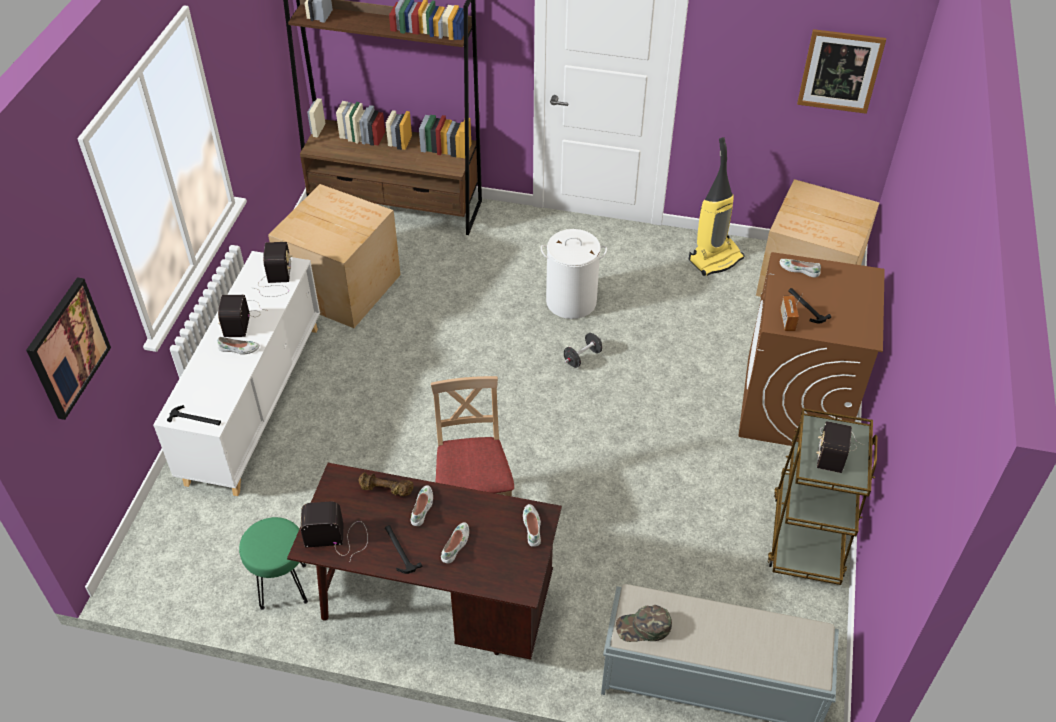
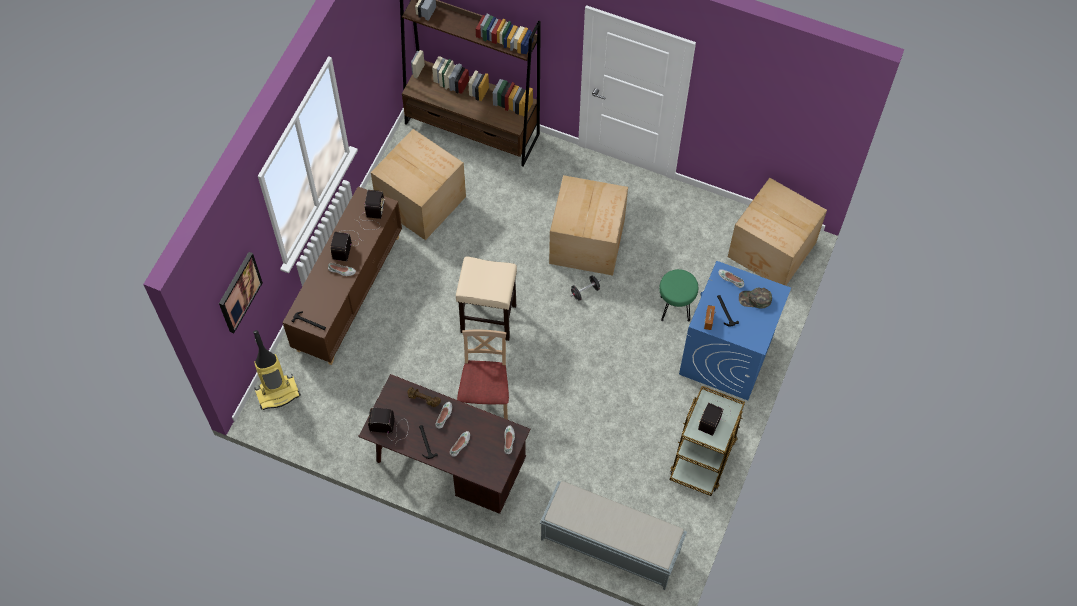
camera: 10 degrees right, 15 degrees up
(254, 402) = (349, 292): white cabinet -> brown cabinet
(284, 586) = (355, 435): green stool -> green stool (675, 308)
(456, 407) = (487, 318): none -> beige stool
(571, 301) = (588, 241): white laundry basket -> cardboard box
(643, 627) = (566, 511): green cap -> green cap (755, 299)
(715, 259) = (706, 218): vacuum cleaner -> vacuum cleaner (278, 392)
(794, 405) = (726, 356): brown washing machine -> blue washing machine
(840, 71) = (799, 126): picture -> none

